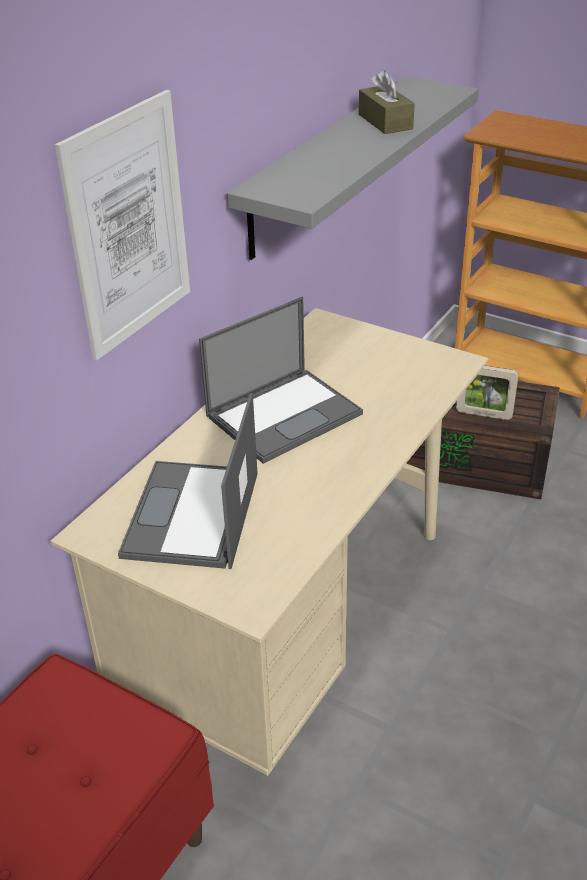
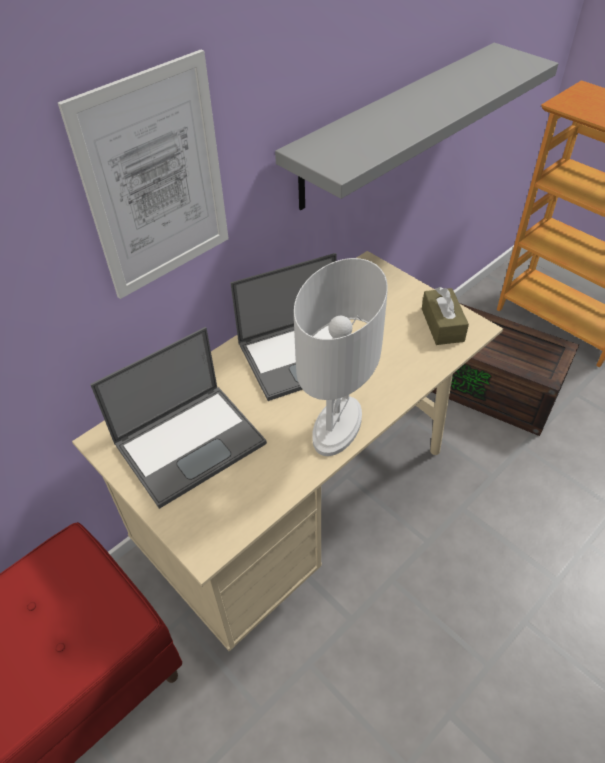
camera: 15 degrees right, 10 degrees up
(192, 516) = (191, 442): laptop -> laptop turned 150 degrees counterclockwise
(348, 473) = (336, 426): none -> white table lamp
(385, 122) = (453, 90): brown tissue box -> brown tissue box (442, 325)
(483, 414) = (503, 359): picture frame -> none

